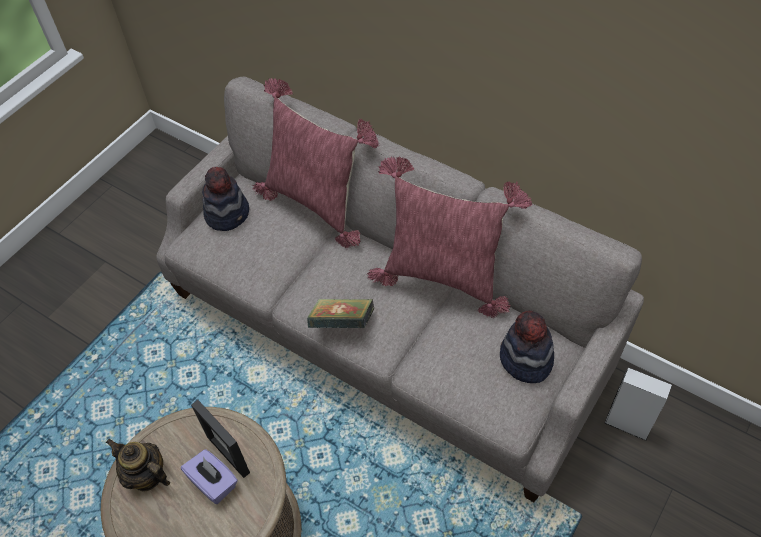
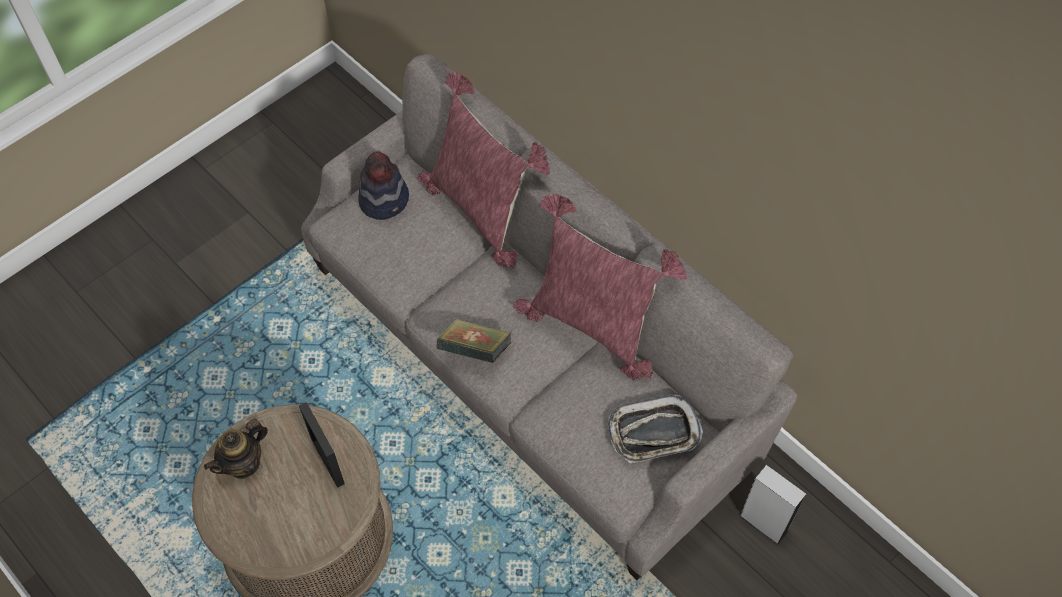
camera: 10 degrees right, 5 degrees up
(146, 476) = (244, 463): teapot -> teapot turned 90 degrees counterclockwise
(214, 482) = (307, 485): purple tissue box -> none
(525, 359) = (653, 433): hat -> tray

